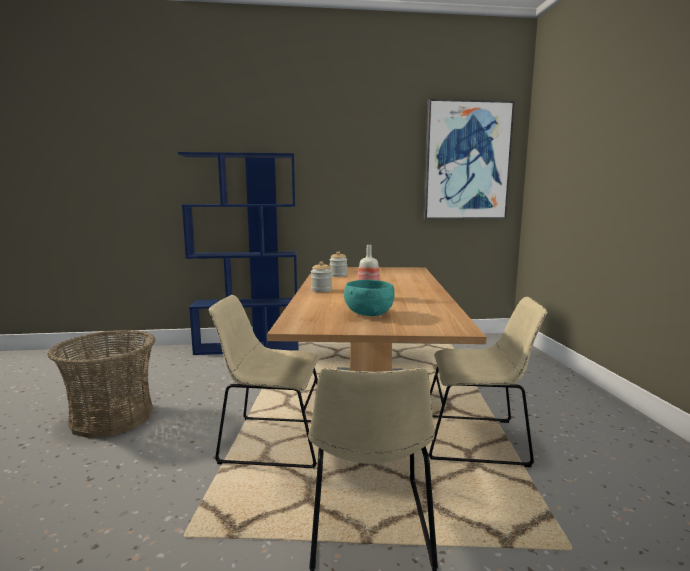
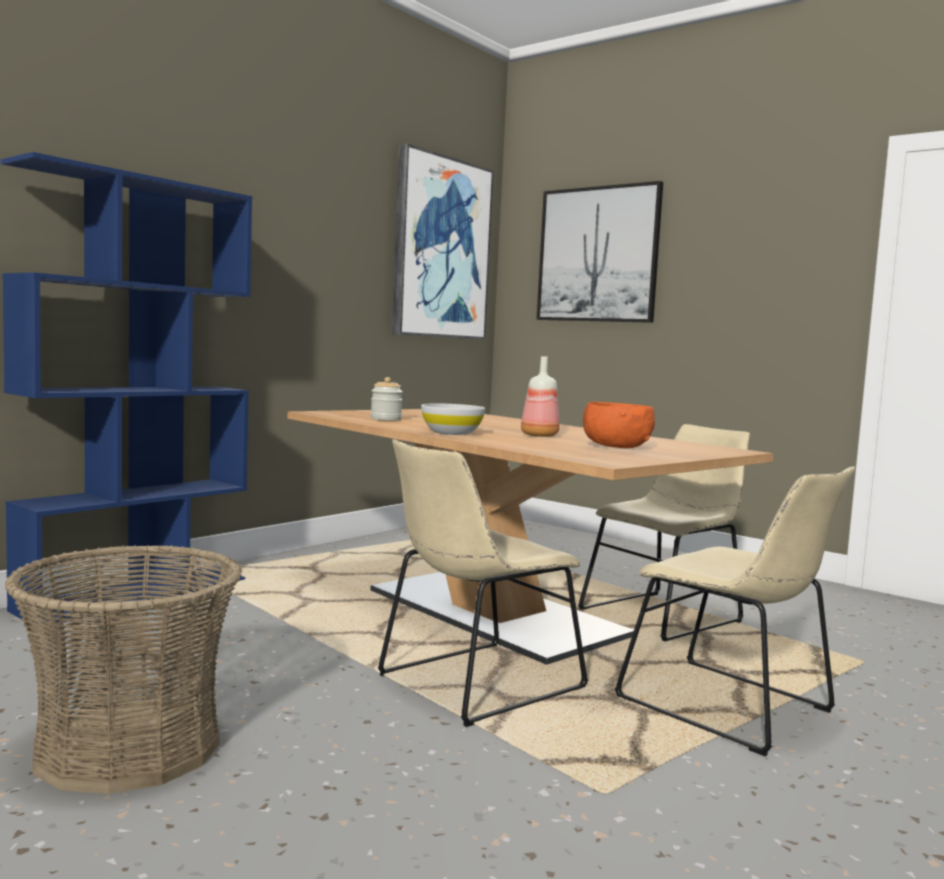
camera: 45 degrees left, 5 degrees down
(321, 290) = (452, 433): jar -> white bowl
(368, 314) = (616, 447): turquoise bowl -> orange bowl
(575, 153) = (598, 254): none -> picture

